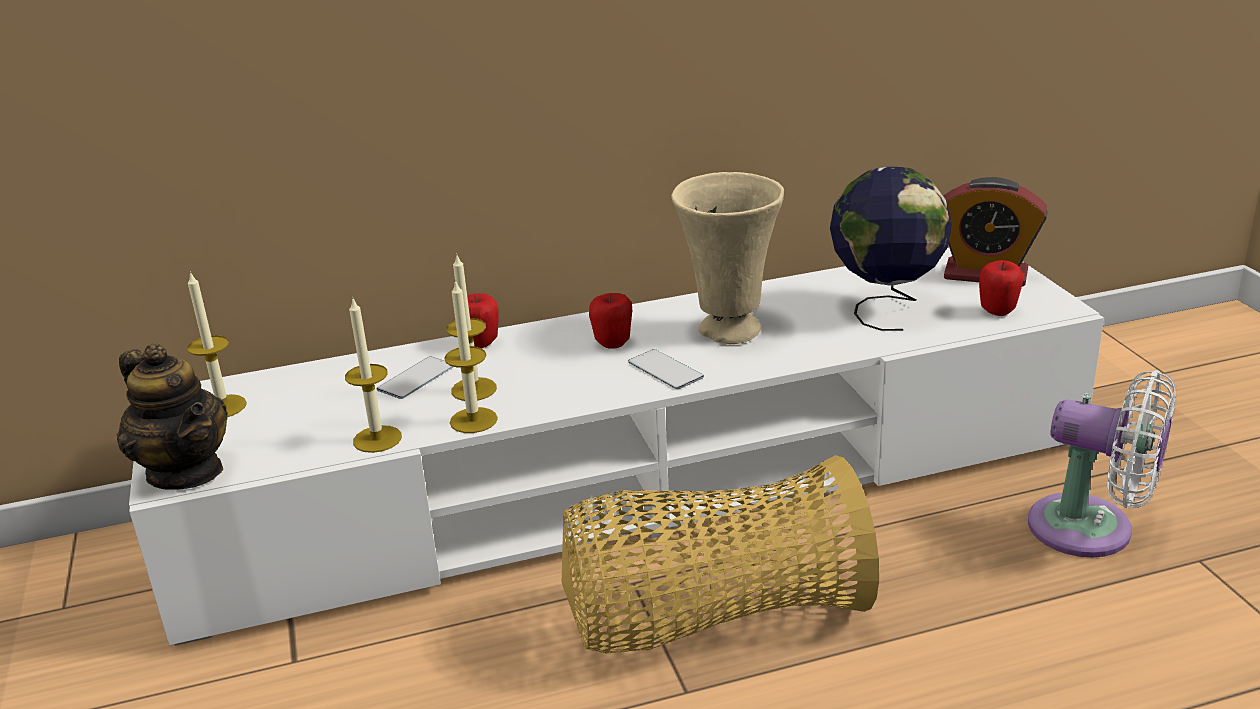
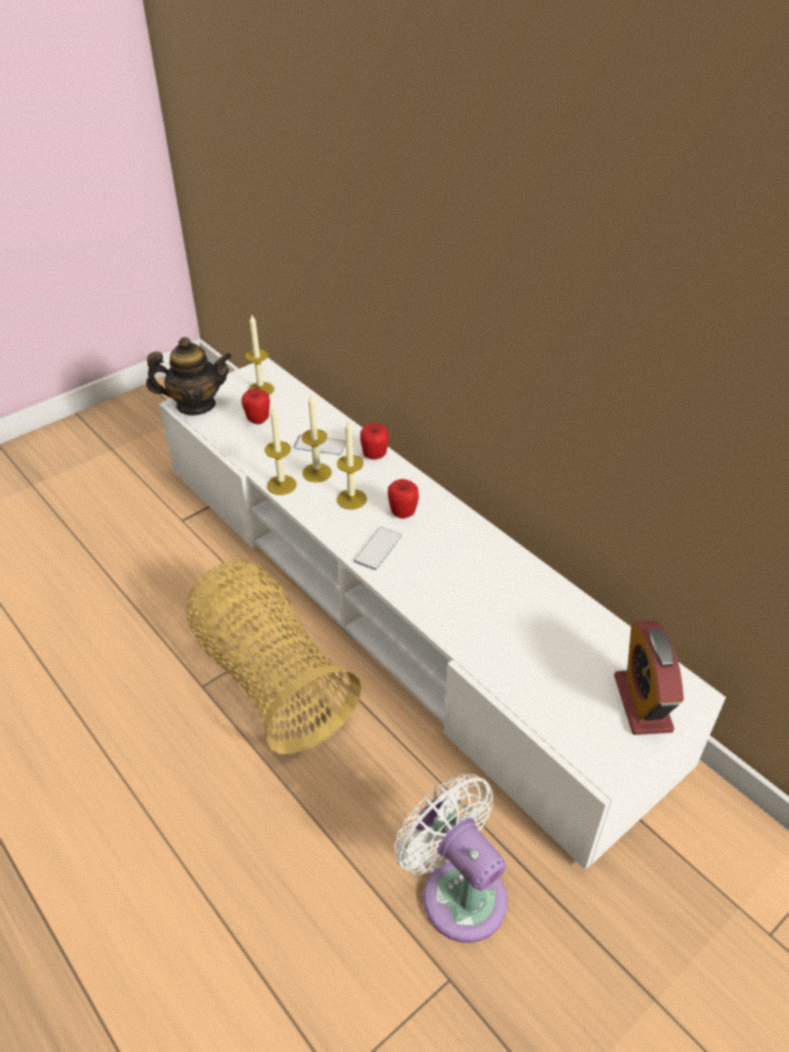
camera: 65 degrees right, 15 degrees up
(186, 472) = (195, 405): teapot -> teapot turned 120 degrees counterclockwise
(377, 439) = (248, 456): candle -> candle (351, 499)
(730, 332) = (448, 566): beige vase -> none
(885, 308) = (536, 646): globe -> none
(997, 311) = (571, 722): apple -> apple (258, 420)
(1091, 530) = (458, 891): white fan -> white fan turned 135 degrees clockwise

